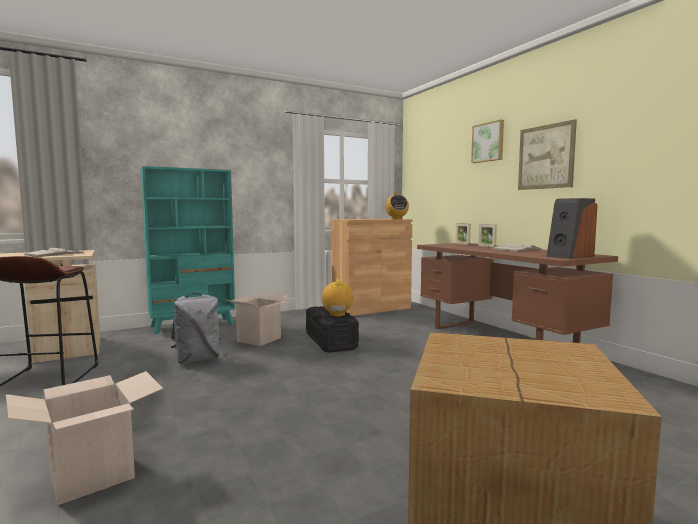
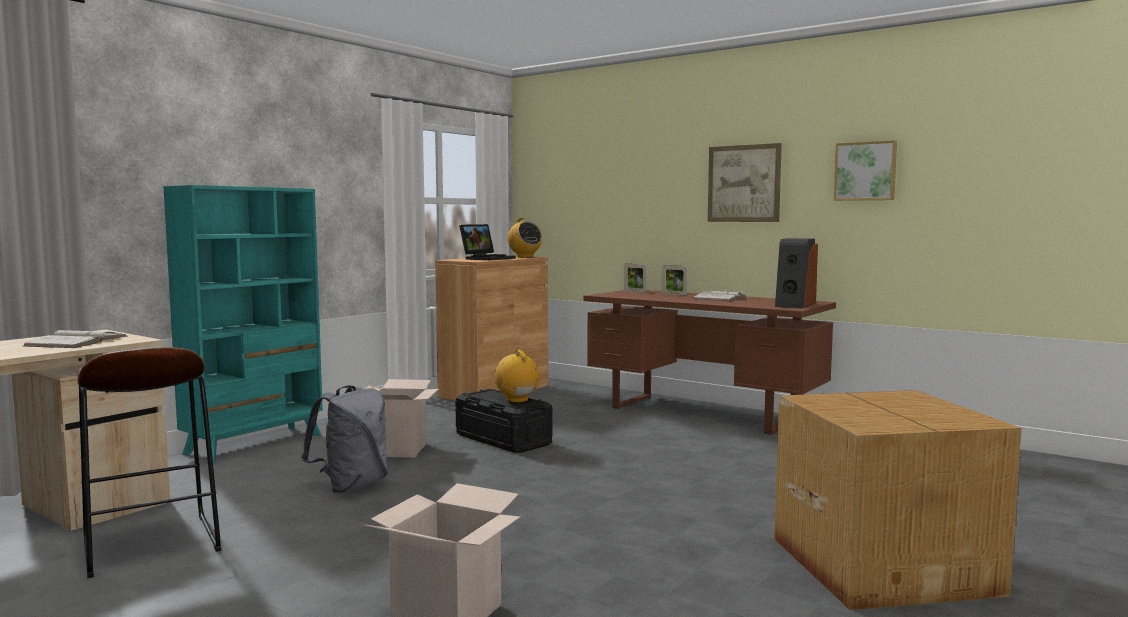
camera: 25 degrees left, 0 degrees up
(366, 219) = (487, 258): none -> laptop
(488, 142) = (661, 157): picture -> picture (865, 171)

